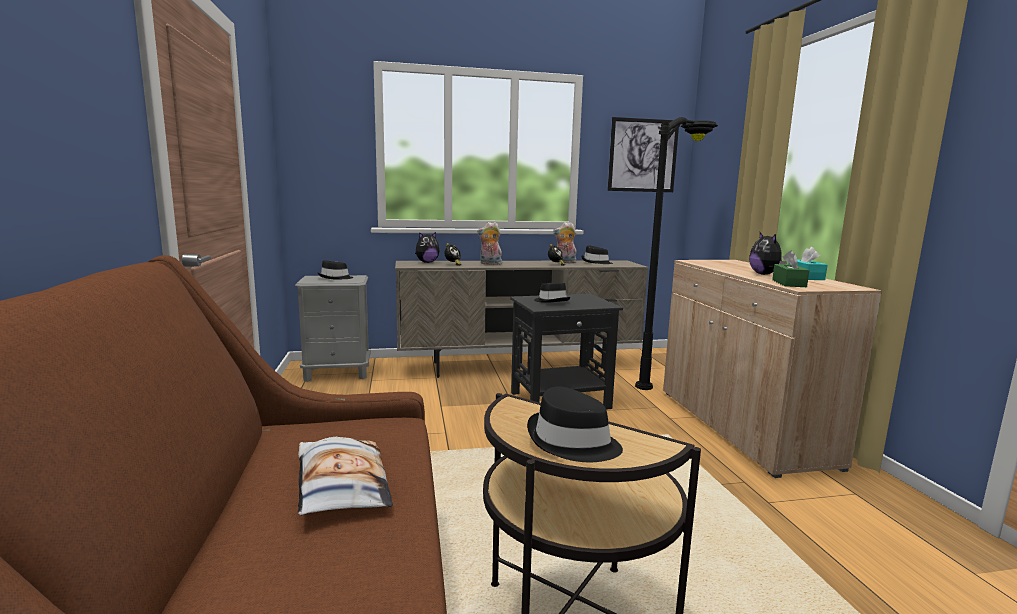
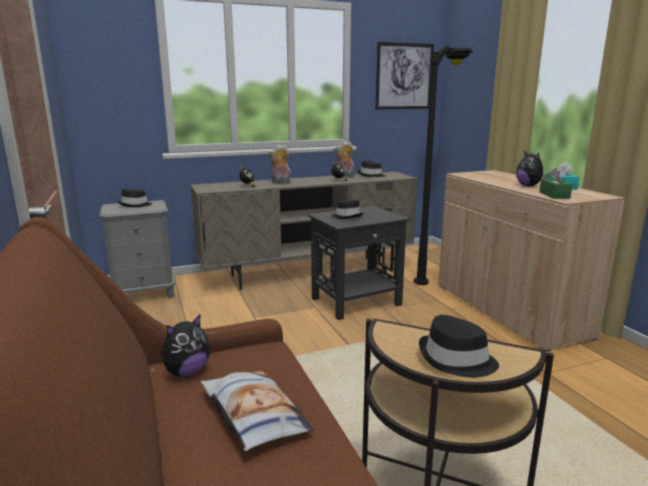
camera: 10 degrees left, 5 degrees up
(427, 262) = (221, 185): plush toy -> plush toy (187, 372)

